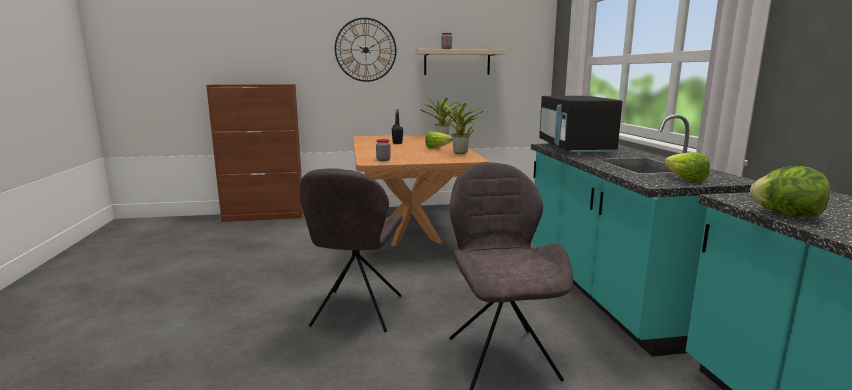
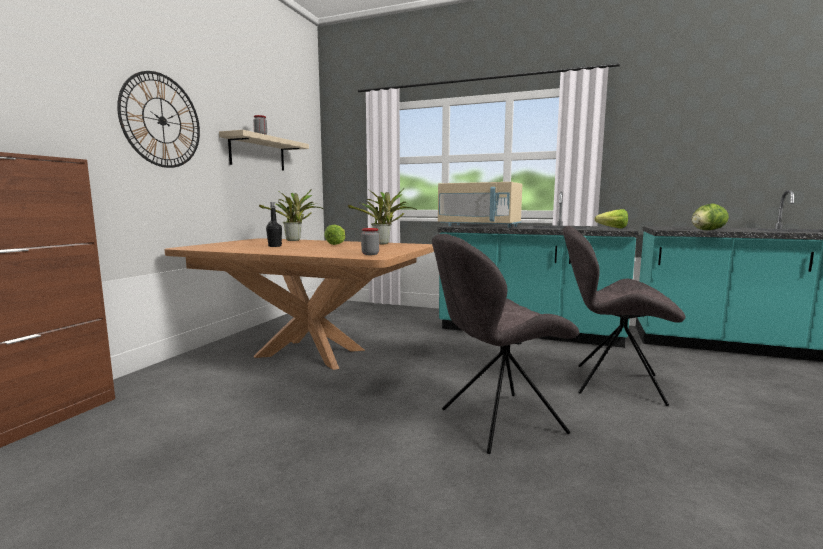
camera: 60 degrees left, 5 degrees down
(356, 312) = (497, 422): grey chair -> grey chair turned 120 degrees clockwise
(574, 149) = (479, 226): black microwave -> beige microwave

